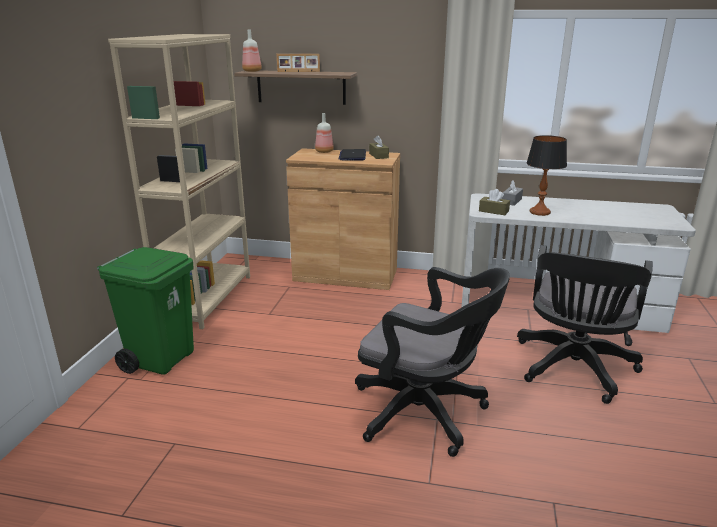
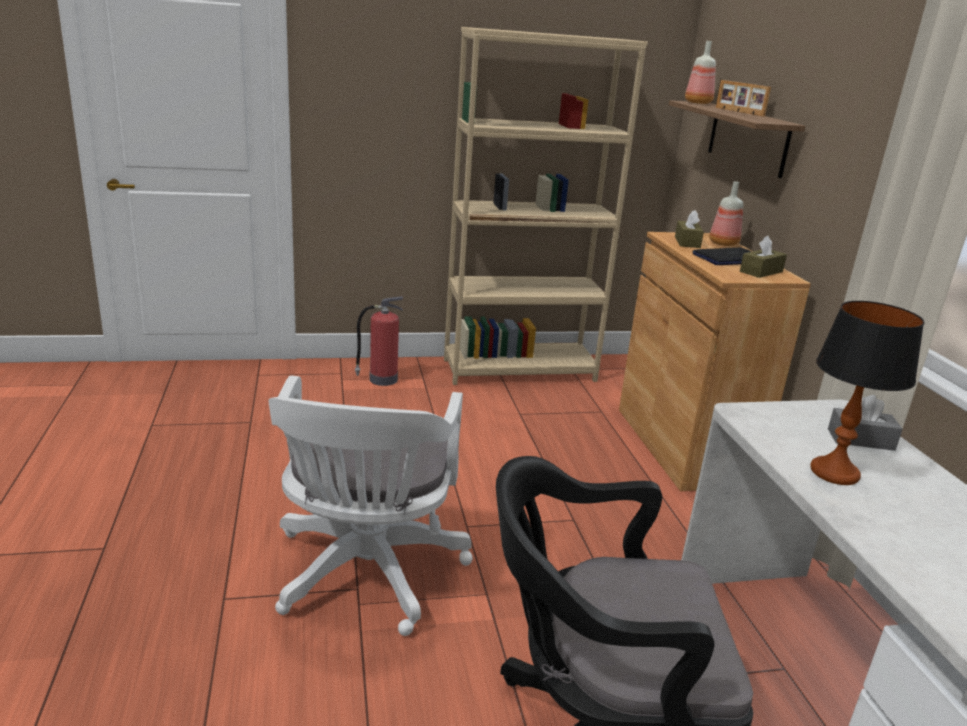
camera: 65 degrees right, 0 degrees up
(161, 359) = (381, 379): green trash can -> fire extinguisher
(425, 413) = (366, 576): black office chair -> white office chair
(493, 211) = (767, 423): brown tissue box -> brown tissue box (687, 242)

